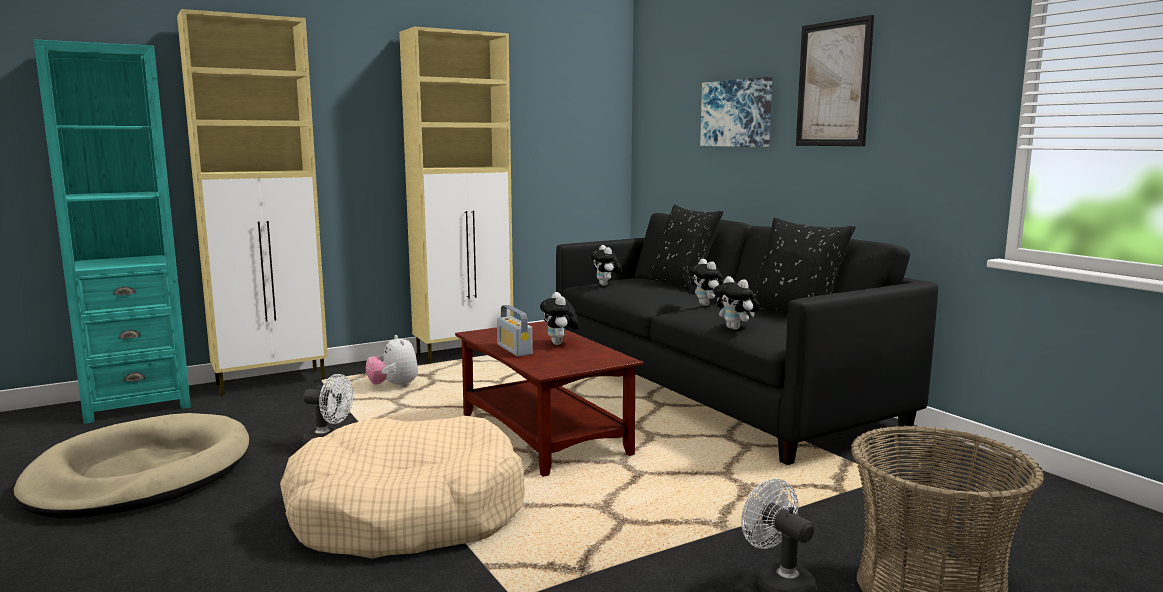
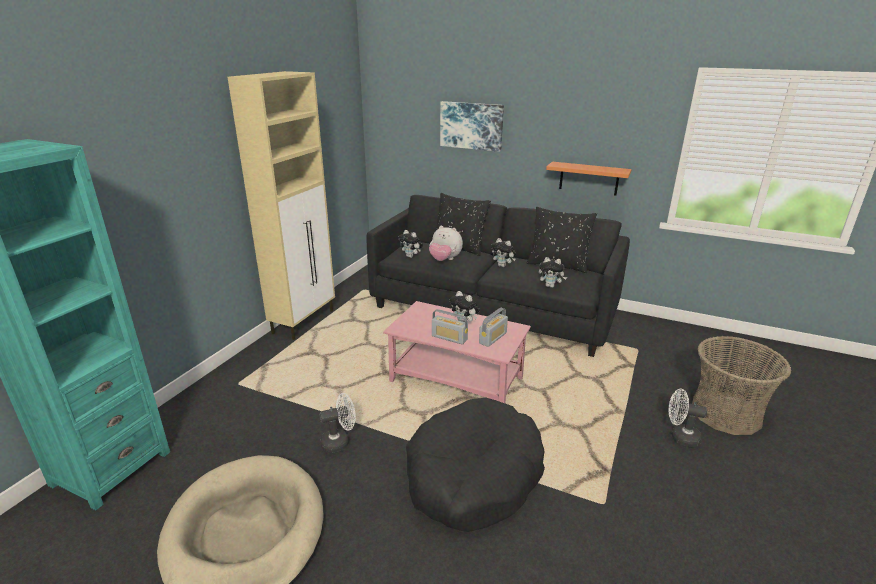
camera: 35 degrees left, 15 degrees up
(272, 382) = (199, 399): beige cabinet -> none
(394, 387) = (303, 371): plush toy -> plush toy (445, 260)
(406, 513) = (473, 476): beige dog bed -> black dog bed
(544, 435) = (457, 380): brown coffee table -> pink coffee table
(566, 360) = (493, 338): none -> radio
(833, 84) = (554, 116): picture -> none
(881, 182) = (589, 178): none -> orange shelf

